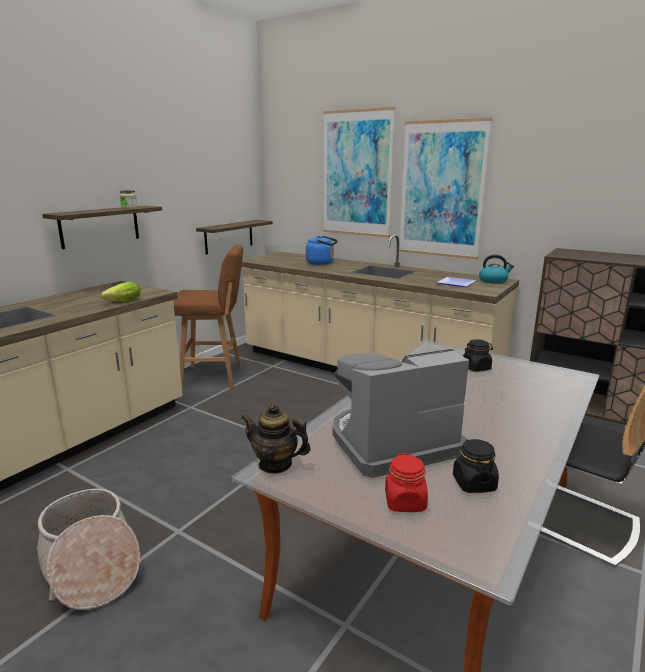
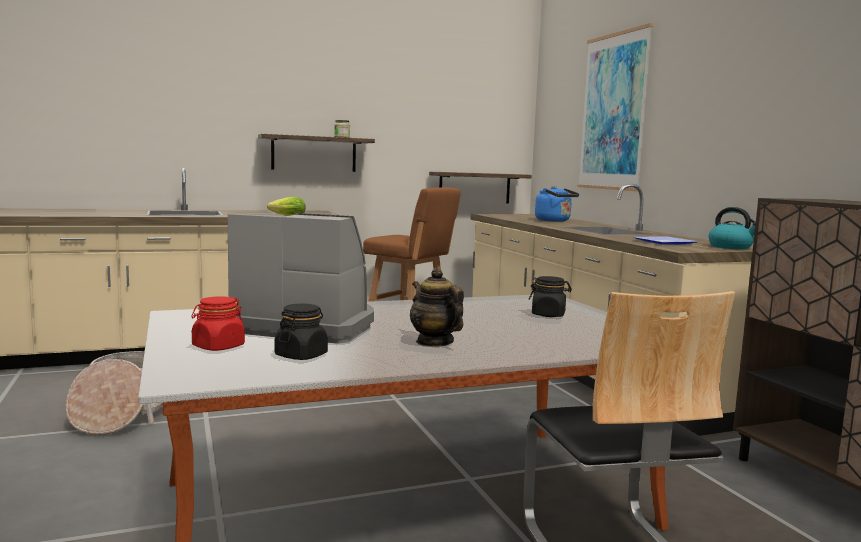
camera: 35 degrees right, 10 degrees down
(275, 464) = (191, 313): teapot -> teapot (434, 342)
(442, 190) = (695, 124): picture -> none

